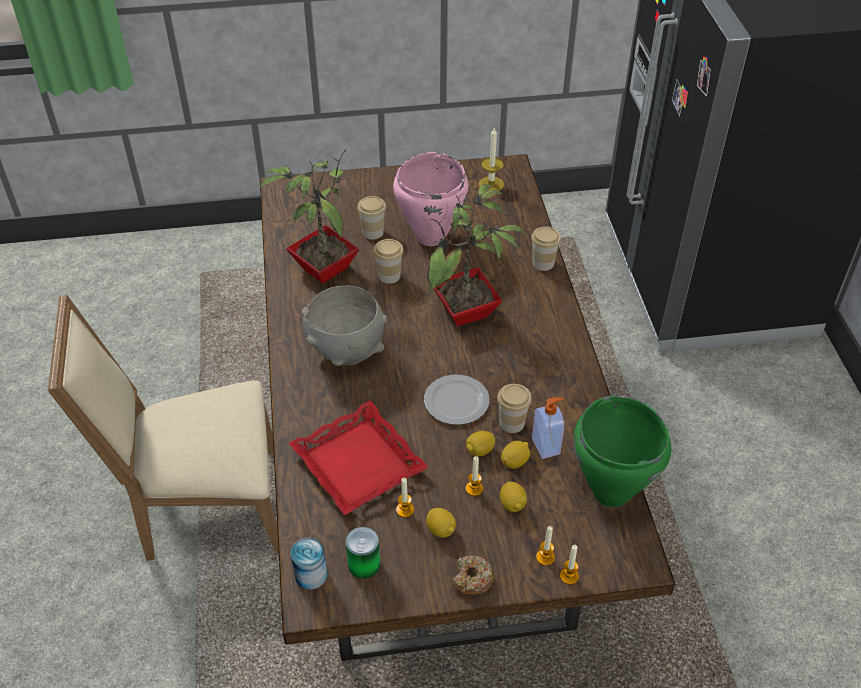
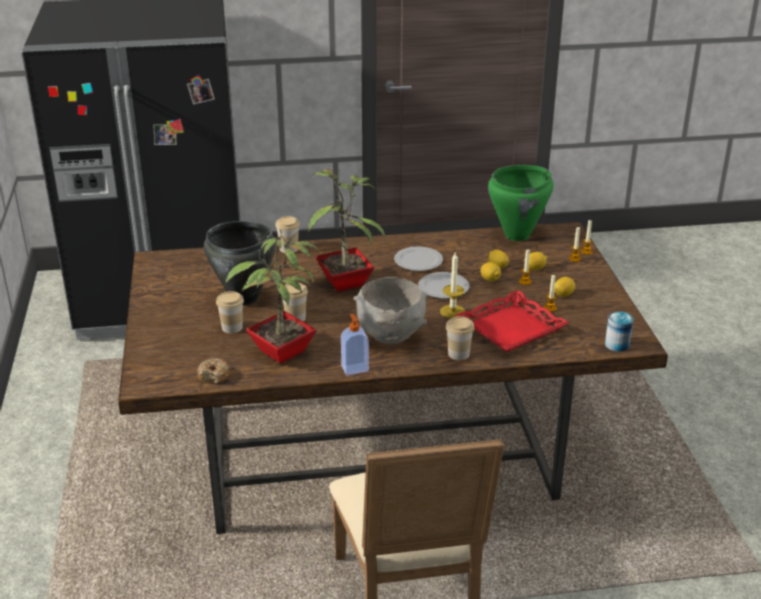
camera: 90 degrees left, 15 degrees down
(364, 564) = (601, 323): can -> none
(430, 237) = (244, 298): pink cooking pot -> black cooking pot
(472, 579) = (599, 283): donut -> donut (214, 375)
(491, 184) = (176, 268): candle -> candle (452, 311)
(512, 423) = (462, 266): cup -> cup (458, 354)
(523, 378) = (417, 261): none -> plate
(546, 446) = (482, 255): soap dispenser -> soap dispenser (354, 368)

